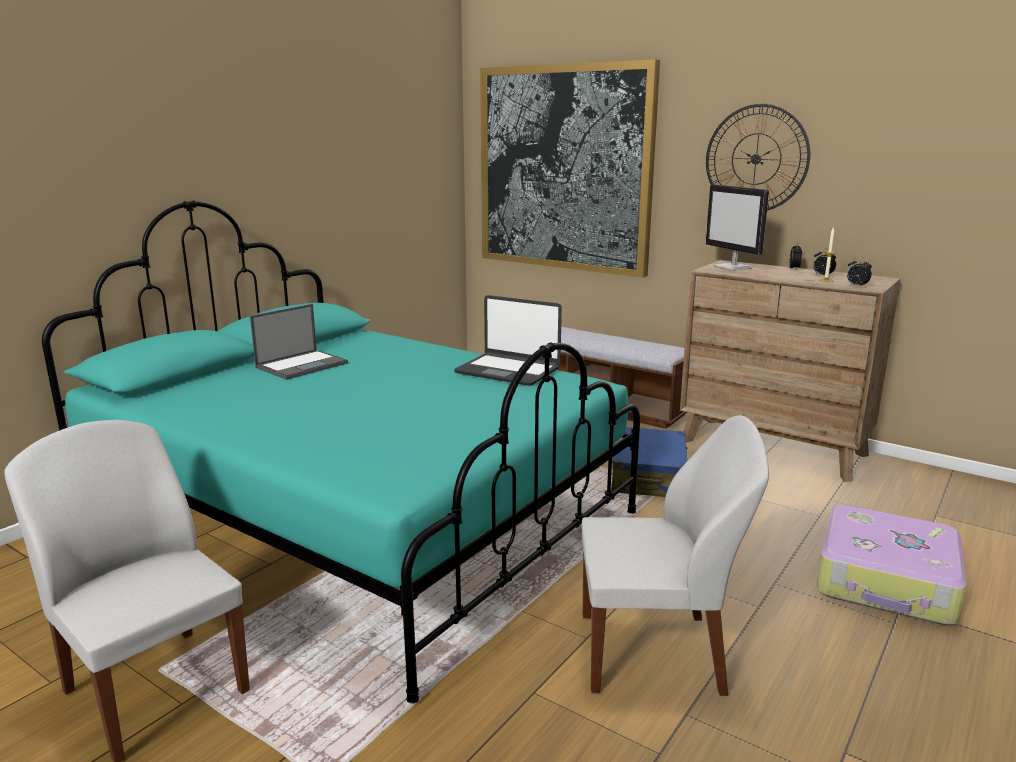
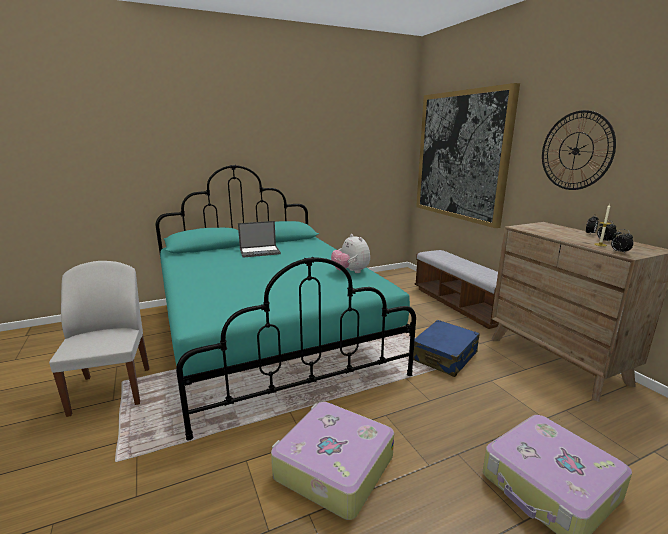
camera: 30 degrees right, 0 degrees up
(508, 370) = (350, 272): laptop -> plush toy
(655, 653) = (332, 467): white chair -> suitcase
(733, 267) = (541, 227): monitor -> none

